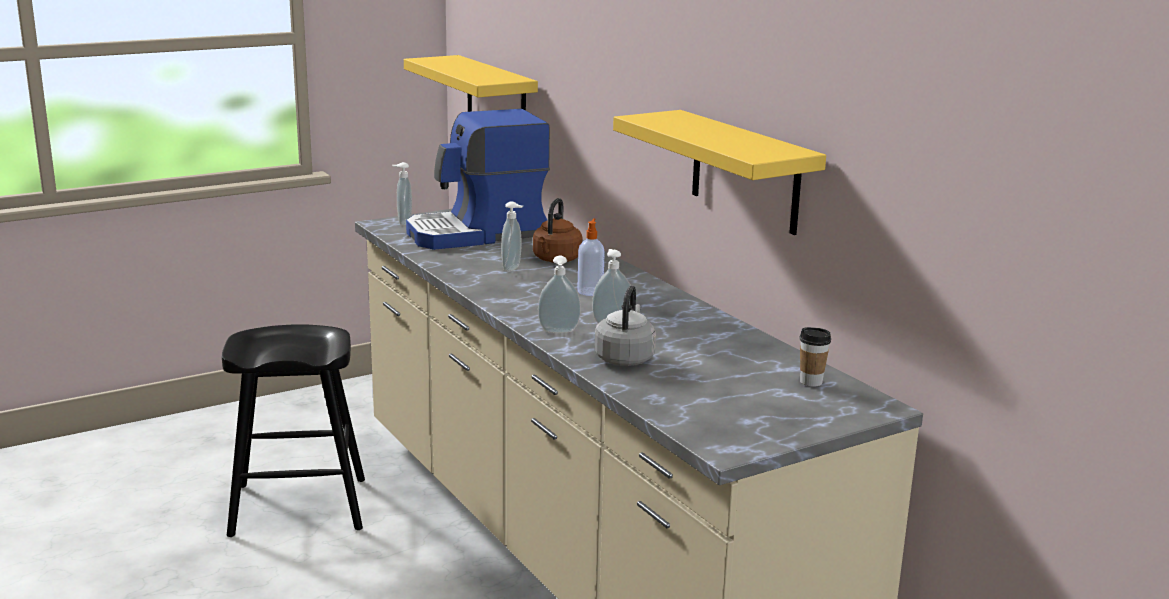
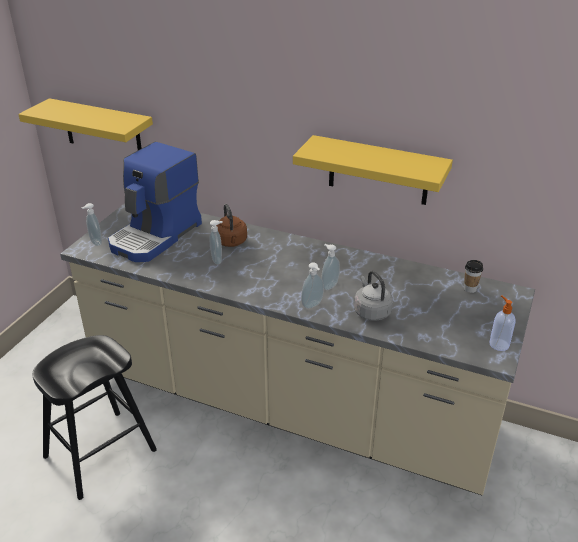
camera: 35 degrees left, 15 degrees up
(590, 291) = (284, 262): soap dispenser -> soap dispenser (498, 344)

